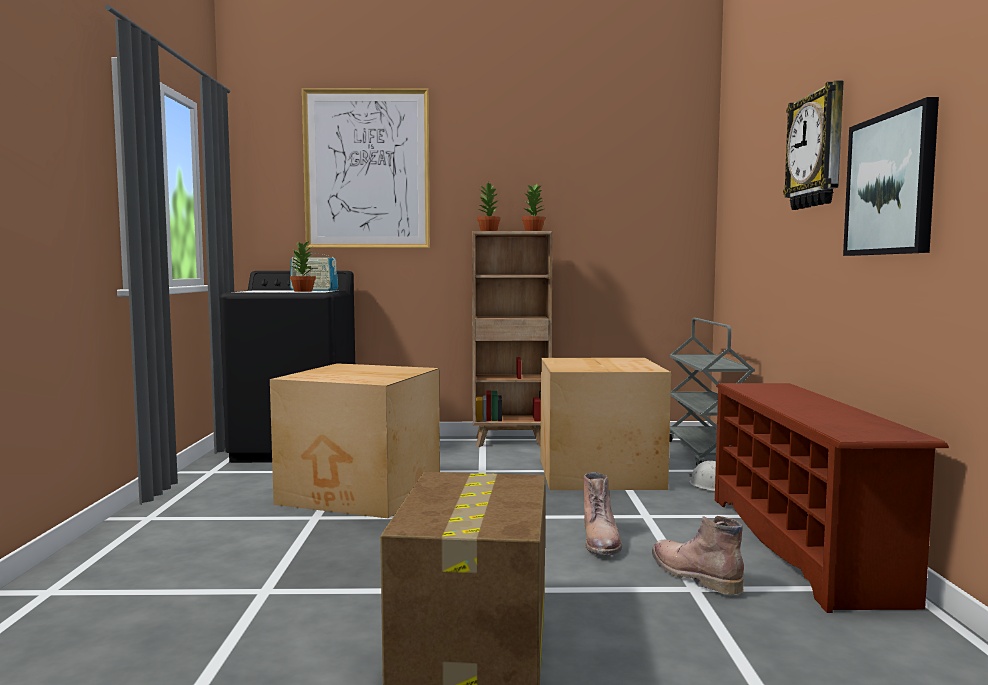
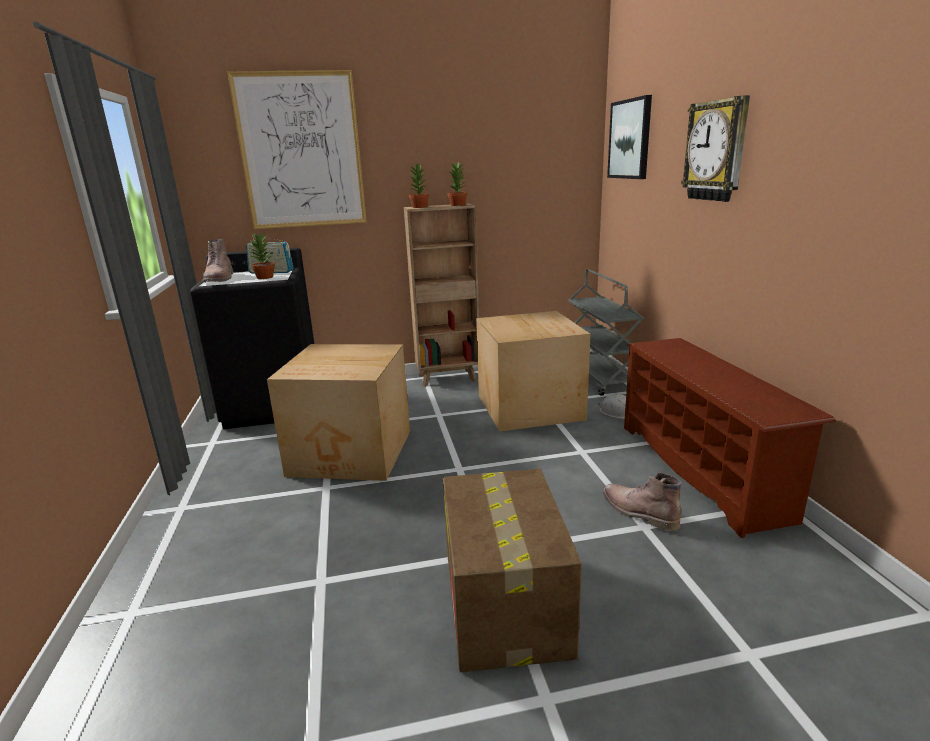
camera: 10 degrees left, 15 degrees up
(601, 541) = (560, 484): brown boot -> brown boot (220, 279)
(891, 184) = (794, 201): picture -> picture (630, 139)

